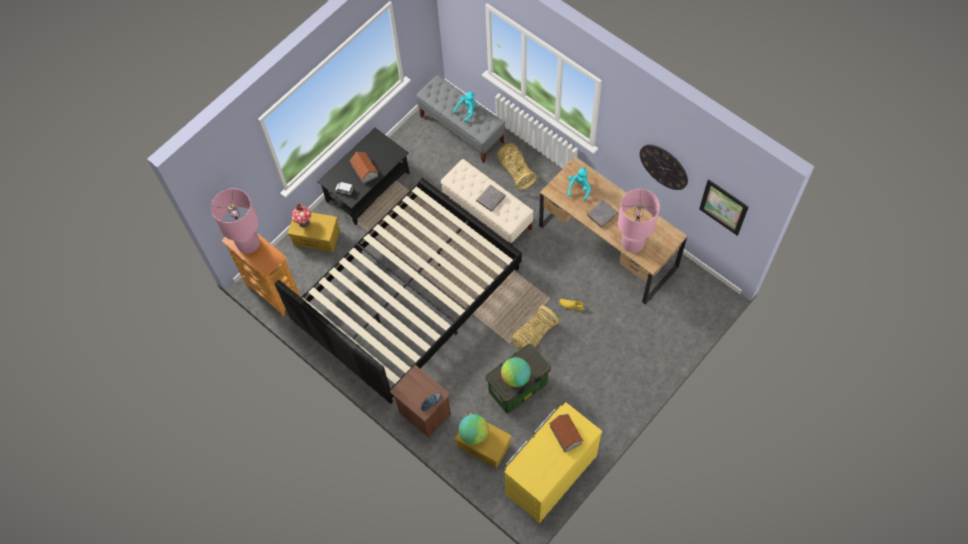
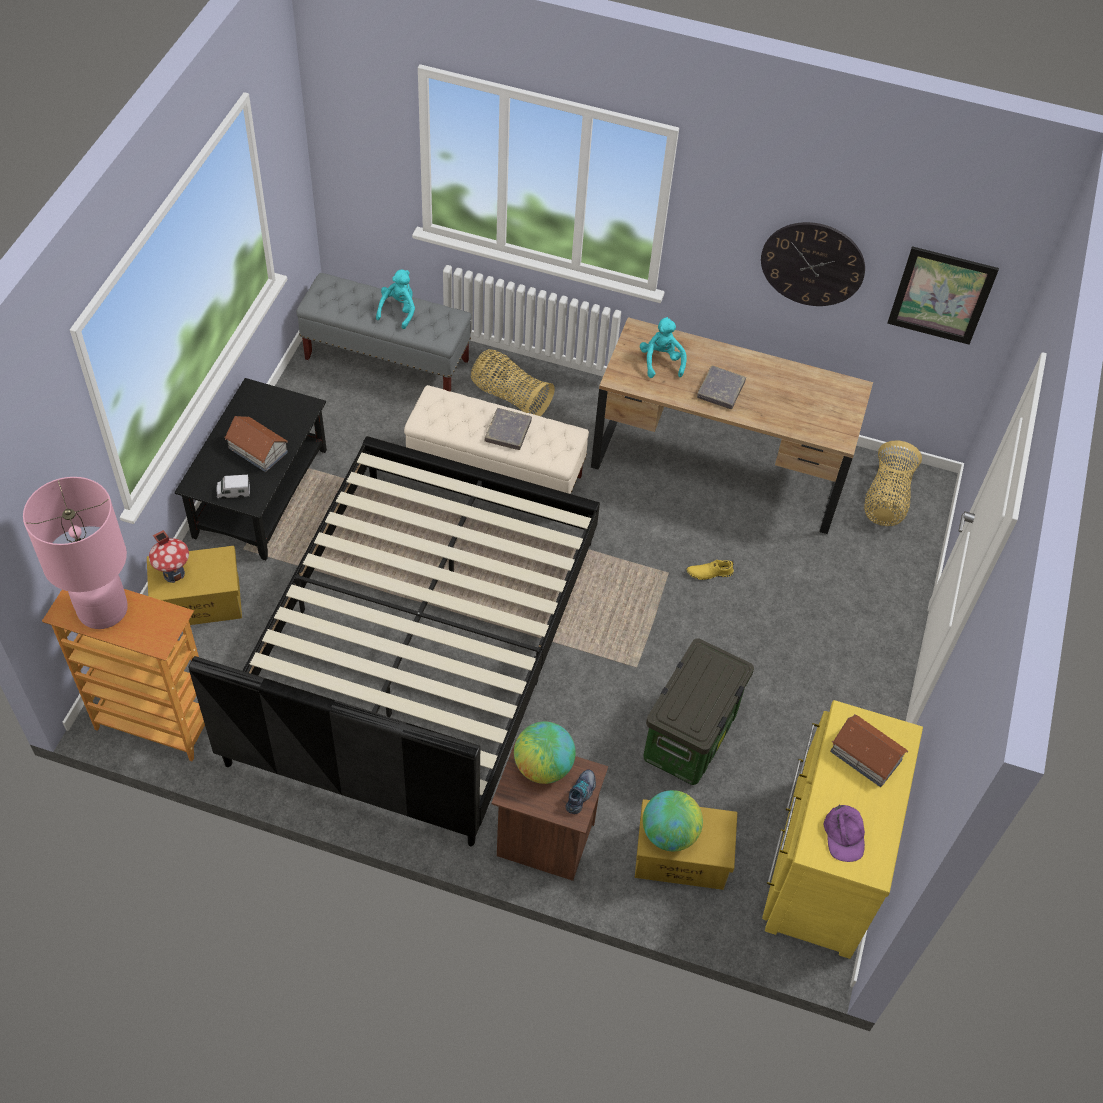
camera: 30 degrees left, 10 degrees down
(515, 377) = (703, 702): globe -> globe (543, 767)
(533, 335) = (671, 640): basket -> basket (886, 498)
(534, 468) = (843, 835): none -> purple cap
(632, 243) = (793, 417): pink table lamp -> none

